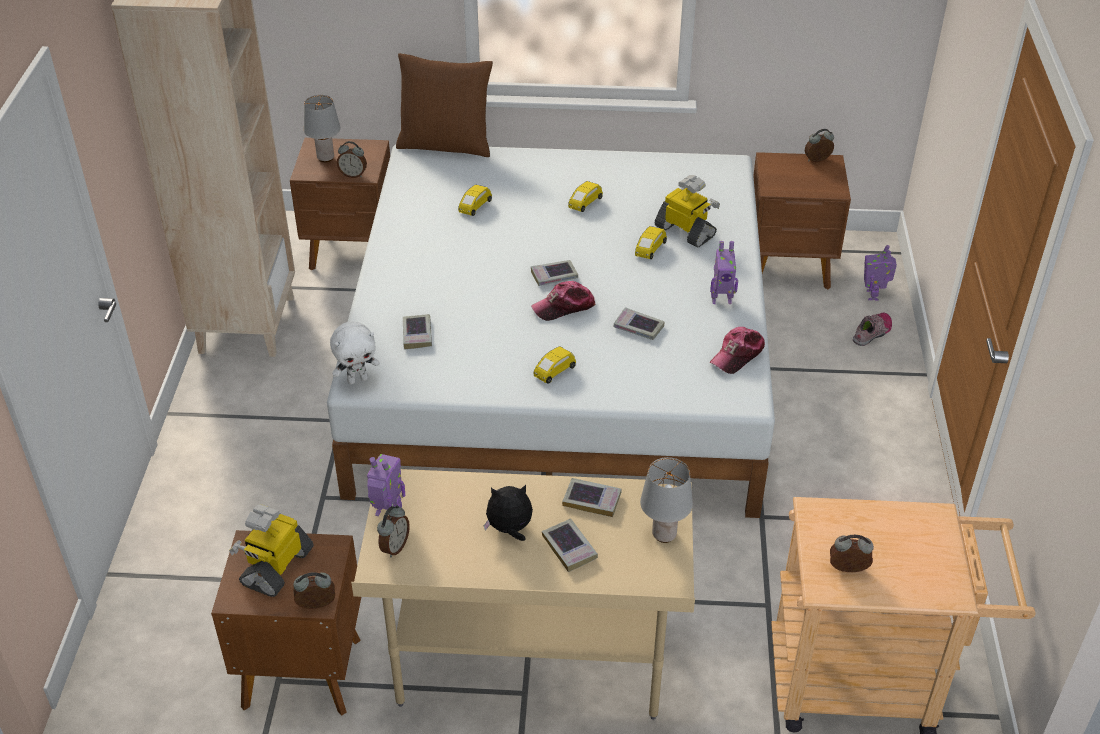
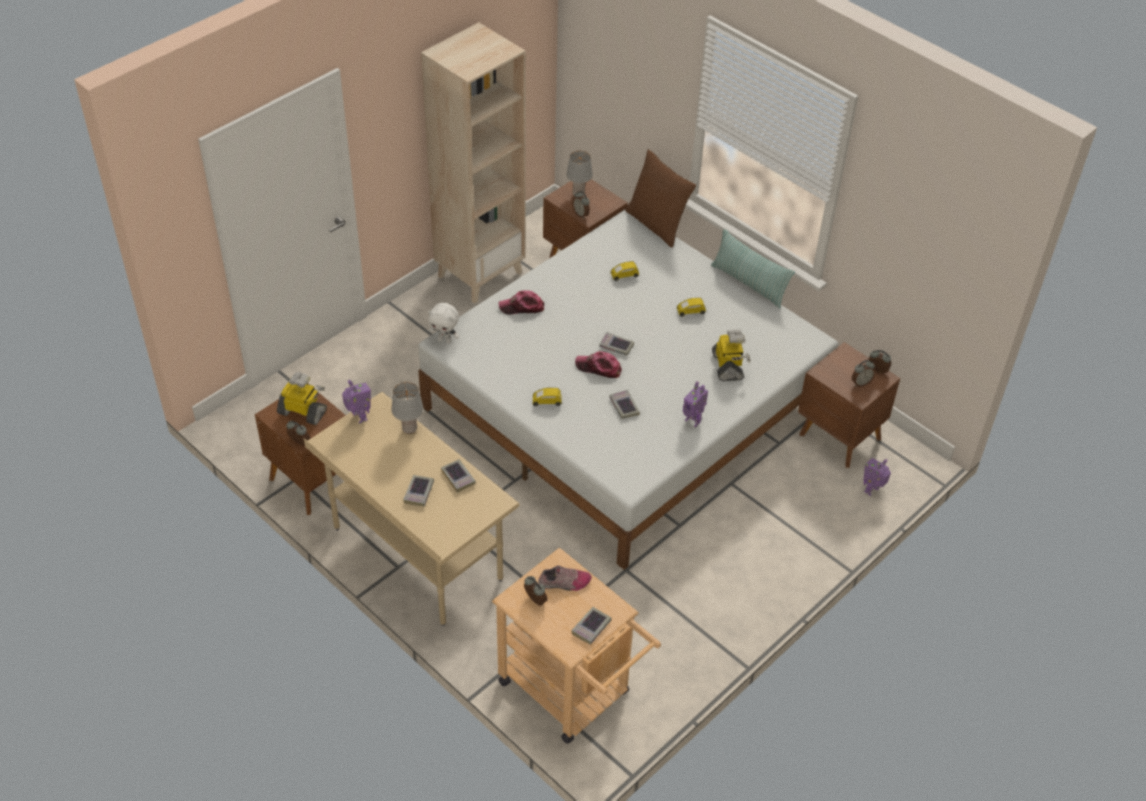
camera: 40 degrees right, 5 degrees up
(276, 566) = (303, 412): toy robot -> toy robot turned 45 degrees clockwise
(394, 547) = (344, 435): alarm clock -> alarm clock (861, 383)
(417, 334) = (503, 334): book -> book (591, 627)
(510, 529) = (403, 464): plush toy -> none
(606, 149) = (749, 283): none -> pillow
(649, 250) = (691, 364): yellow toy car -> none
(664, 535) = (470, 519): grey table lamp -> grey table lamp (409, 429)
(737, 355) = (658, 459): cap -> cap (522, 307)
(872, 333) = (837, 513): shoe -> shoe (564, 583)

